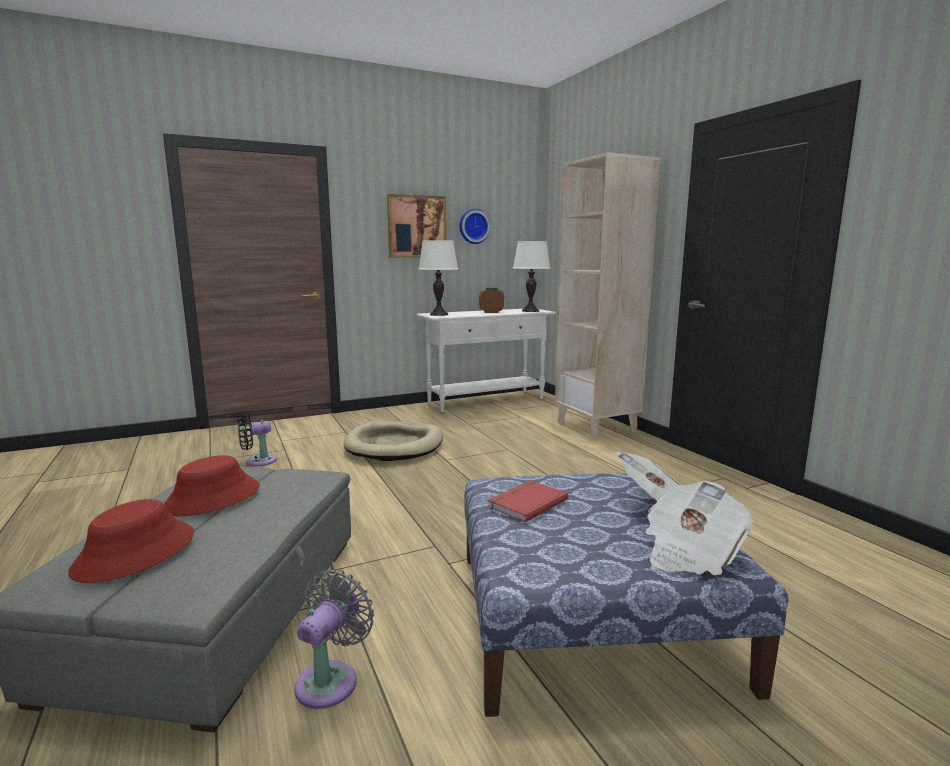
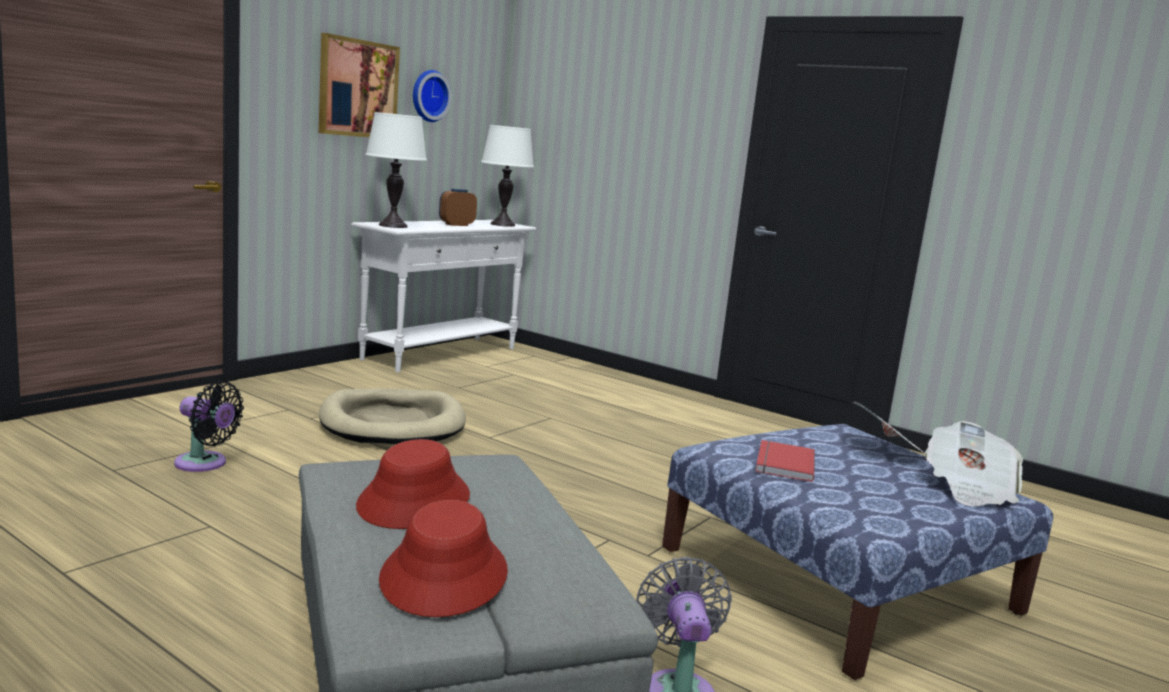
camera: 30 degrees left, 0 degrees up
(257, 461) = (205, 464): black fan -> black fan turned 105 degrees counterclockwise
(597, 427) = (621, 383): beige bookcase -> none

